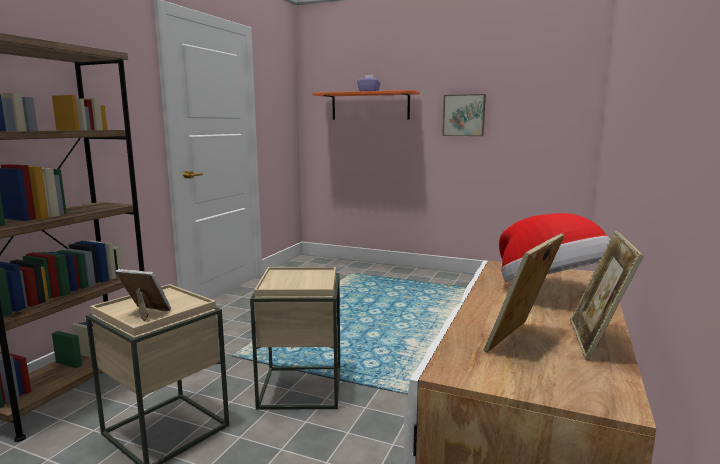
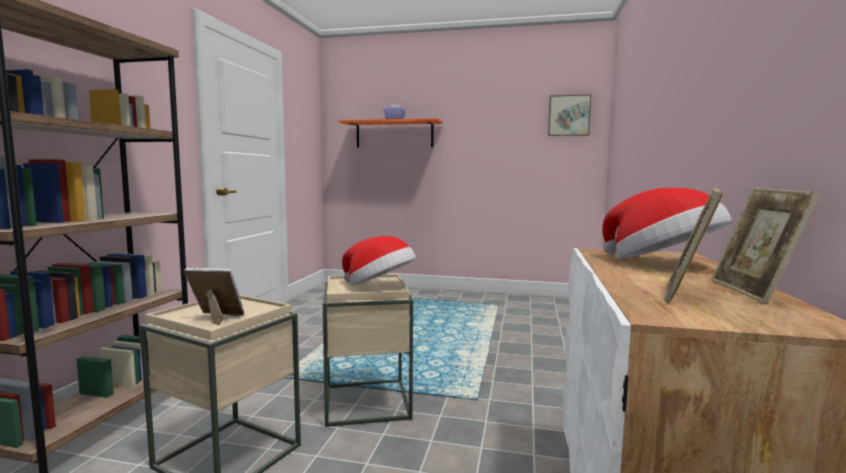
camera: 10 degrees left, 5 degrees down
(309, 282) = (379, 287): none -> hat
(464, 115) = (484, 143): picture -> picture (569, 115)

